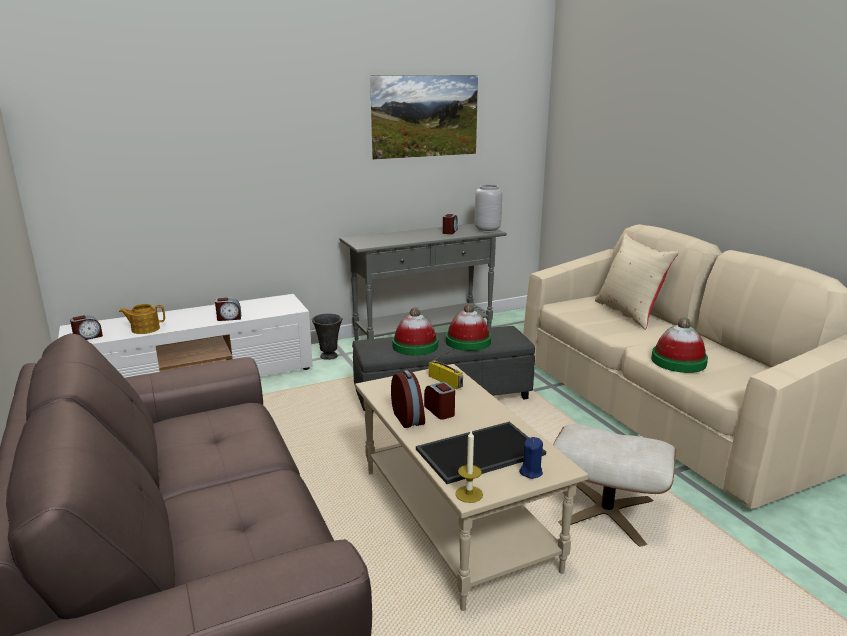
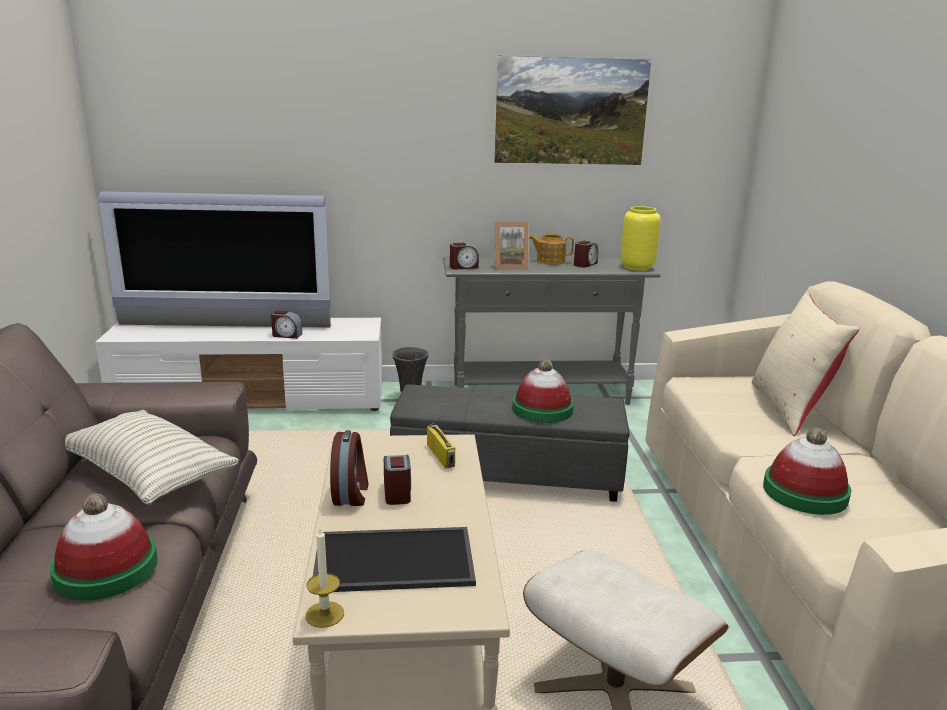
camera: 20 degrees right, 0 degrees up
(88, 337) = (134, 334): alarm clock -> alarm clock (463, 267)
(145, 329) = (194, 334): teapot -> teapot (550, 261)
(166, 319) = (224, 326): none -> television
(226, 440) = (148, 475): none -> pillow
(399, 239) = (510, 266): none -> picture frame
(415, 346) = (471, 403): hat -> hat (106, 569)
(487, 230) = (636, 267): grey vase -> yellow vase
(531, 472) = (432, 605): blue candle -> none

